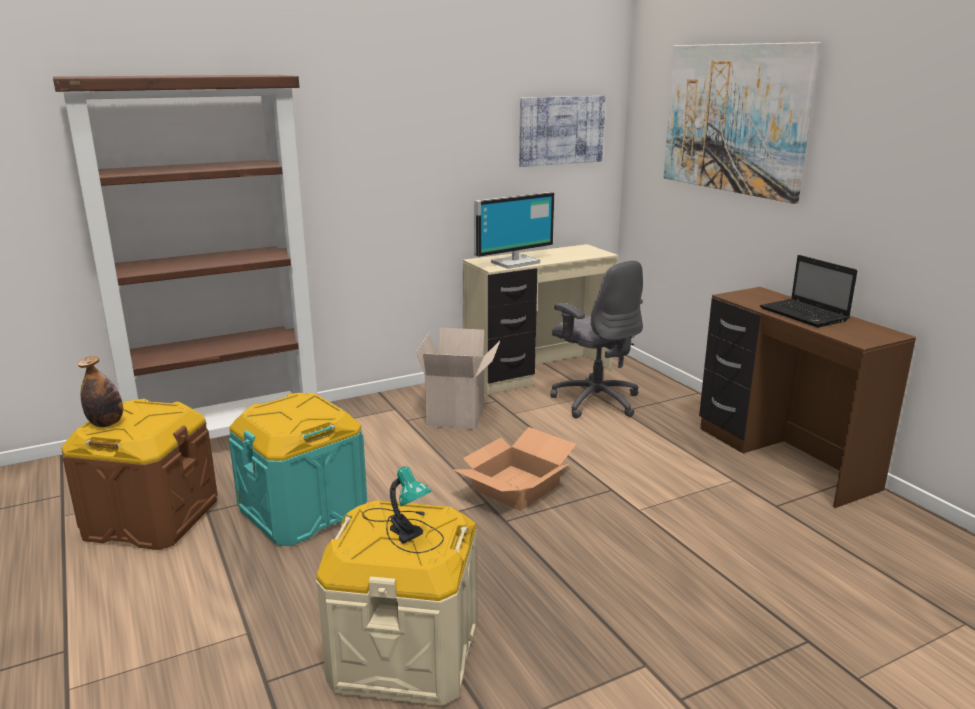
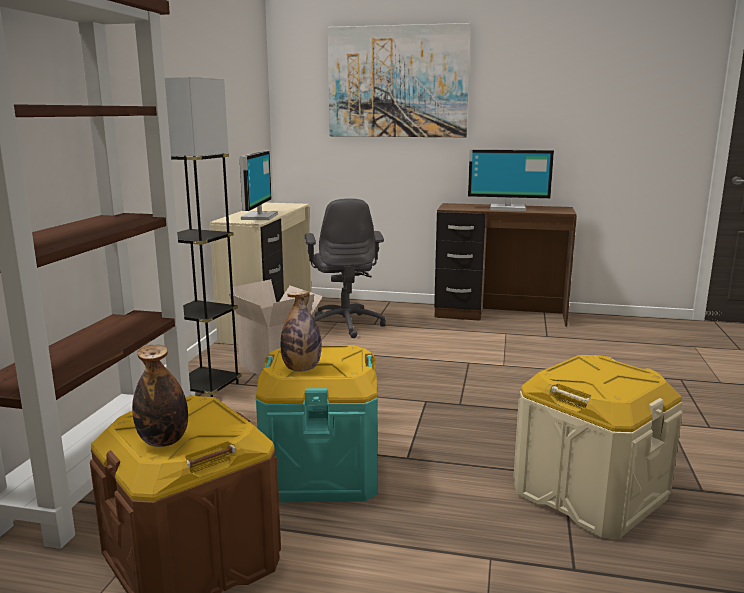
camera: 50 degrees left, 5 degrees down
(267, 414) = (301, 369): none -> bottle
(380, 412) = (206, 388): none -> grey floor lamp
(404, 529) = (600, 373): table lamp -> none
(515, 486) = (418, 385): cardboard box -> none
(561, 130) = (244, 98): picture -> none
(595, 401) = (345, 325): grey office chair -> grey office chair turned 75 degrees clockwise
(805, 315) = (508, 208): laptop -> monitor

